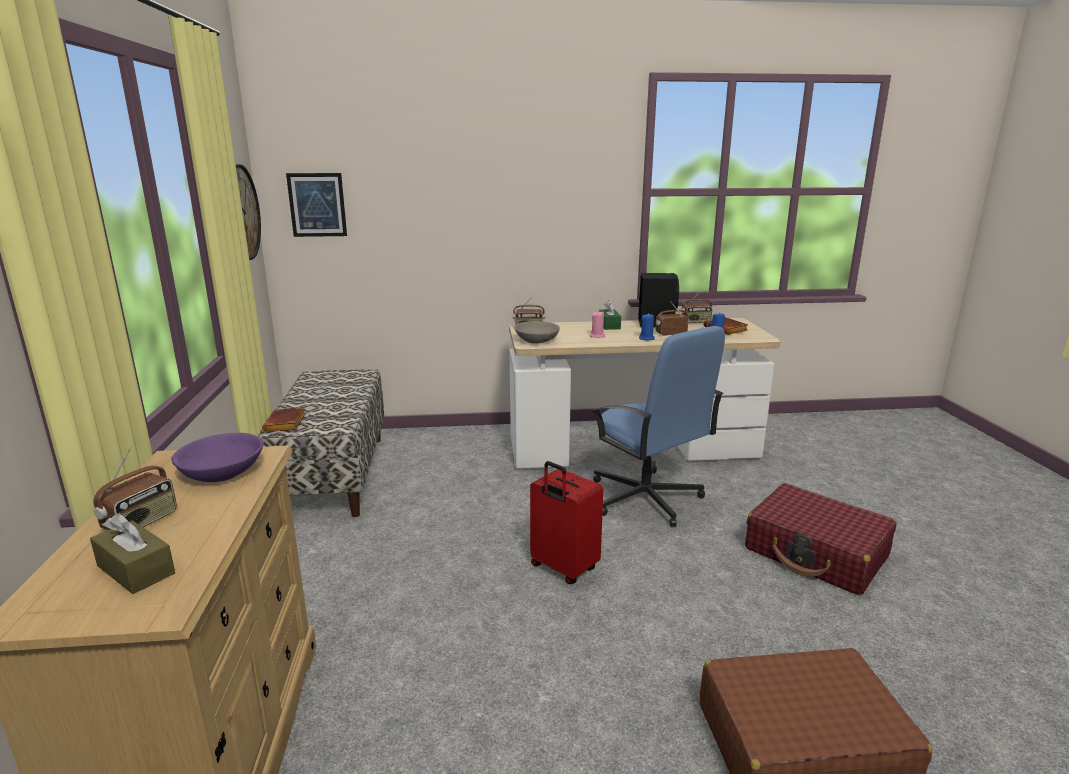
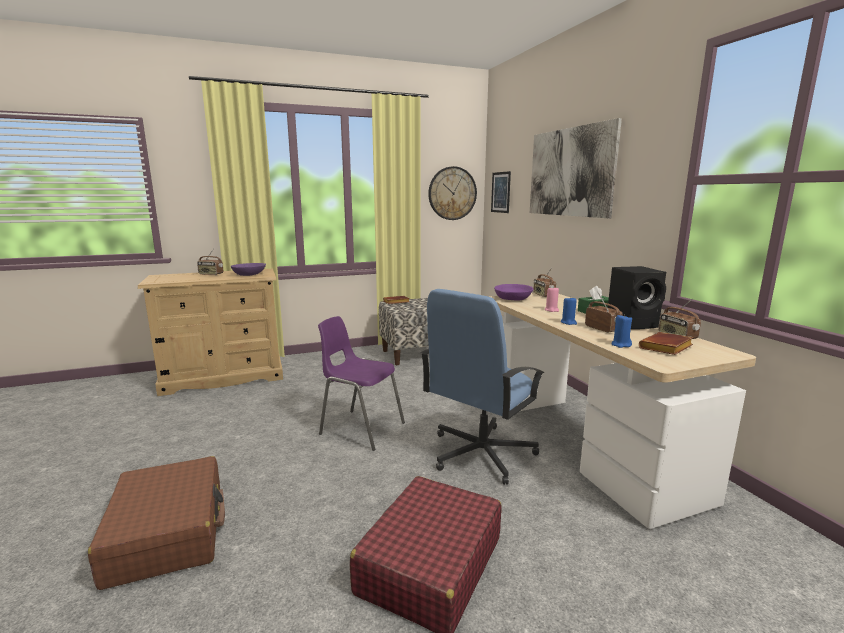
camera: 75 degrees right, 5 degrees down
(136, 570) = (177, 278): brown tissue box -> none
(482, 180) = (570, 172): none -> picture
(536, 340) = (513, 298): grey bowl -> purple bowl
(563, 568) = (360, 428): red suitcase -> purple chair

